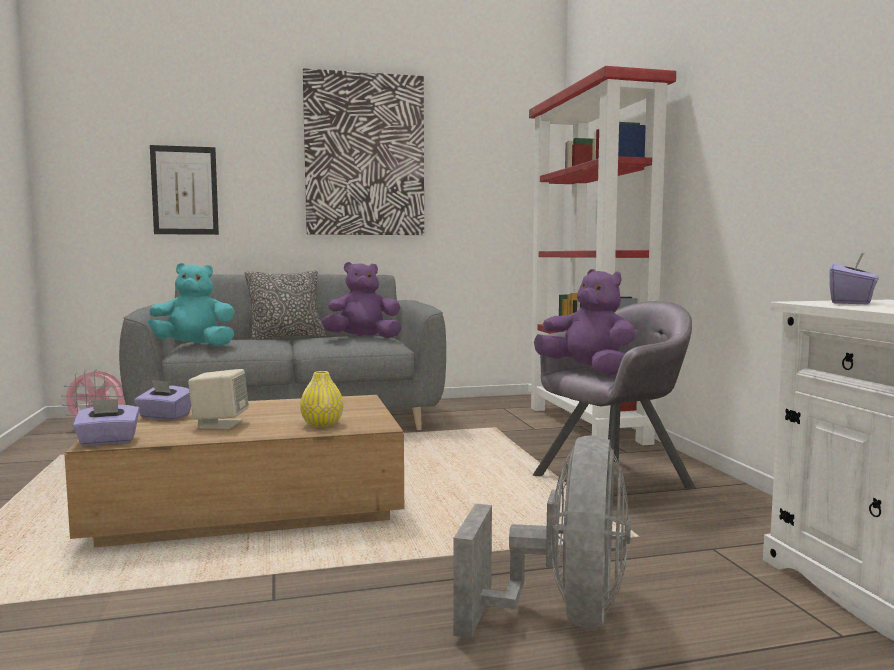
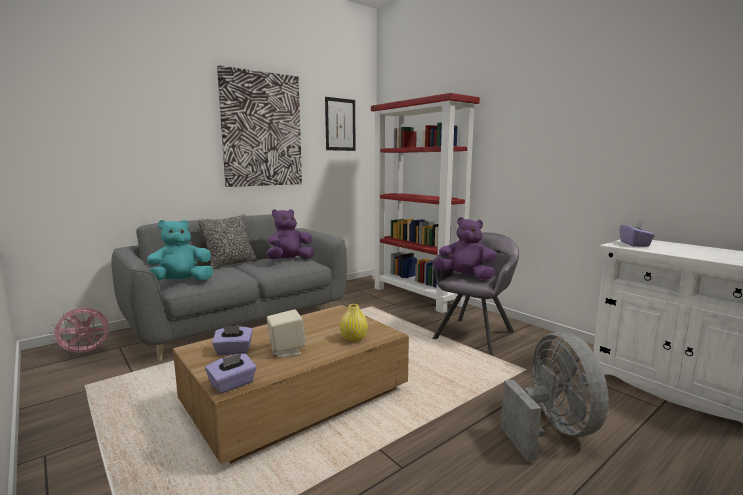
camera: 25 degrees left, 5 degrees up
(184, 190) = (130, 156): picture -> picture (340, 124)

